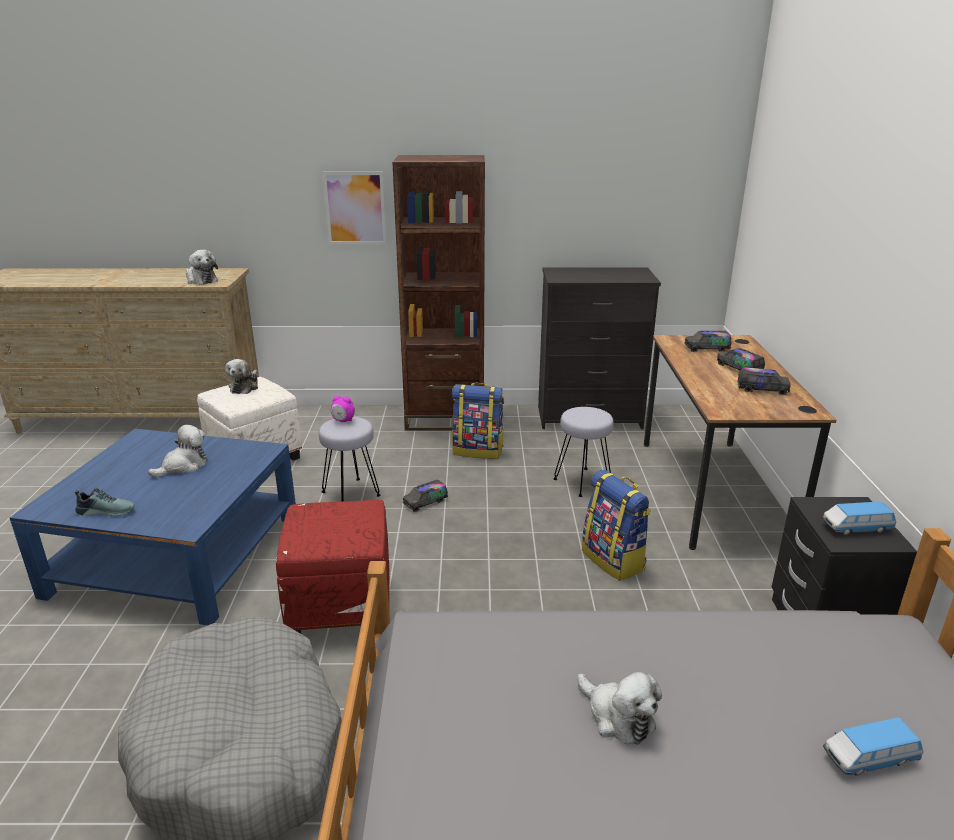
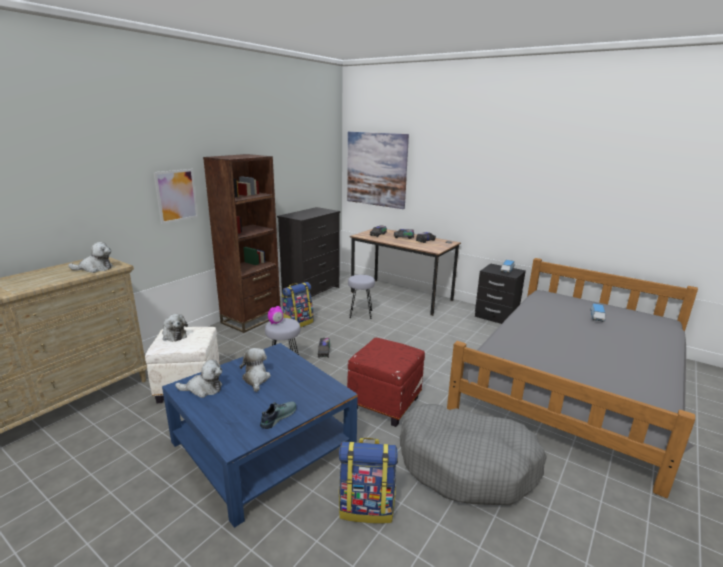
camera: 55 degrees left, 5 degrees down
(614, 560) = (423, 330): backpack -> backpack (367, 507)
(617, 716) = (561, 342): plush toy -> plush toy (203, 389)
(773, 210) = (376, 169): none -> picture

